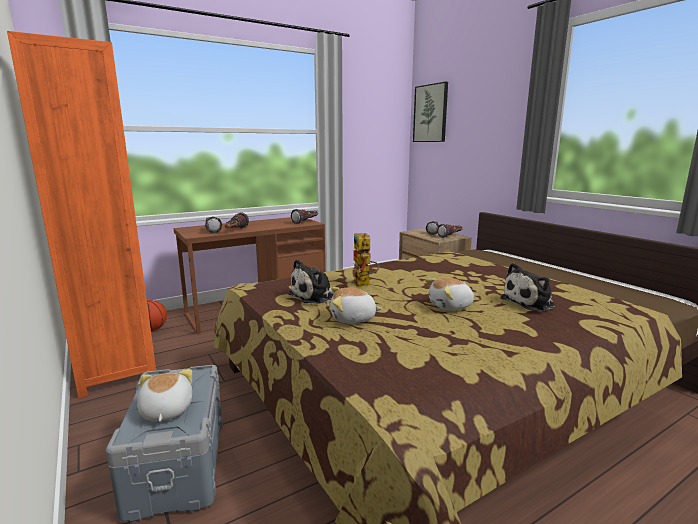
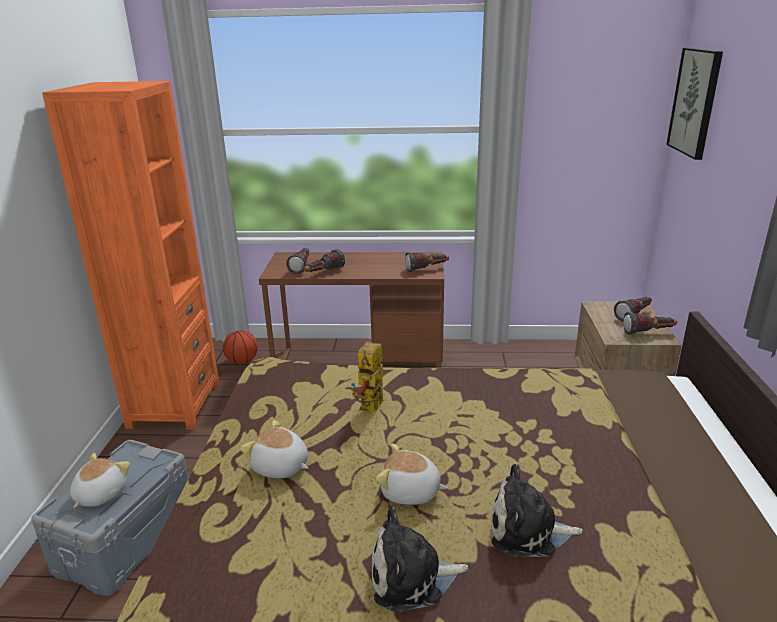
camera: 35 degrees right, 10 degrees up
(315, 296) = (296, 411): plush toy -> plush toy (412, 577)

